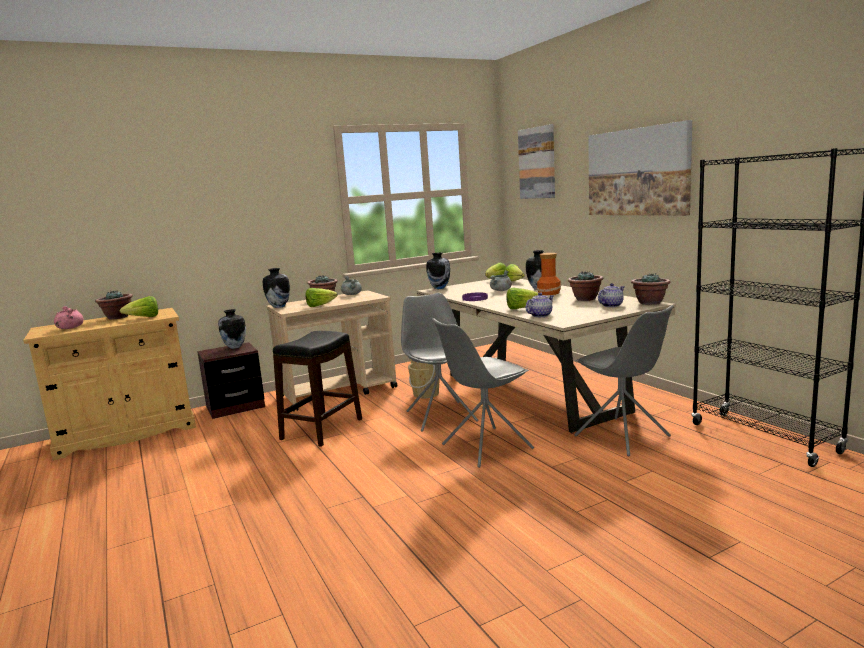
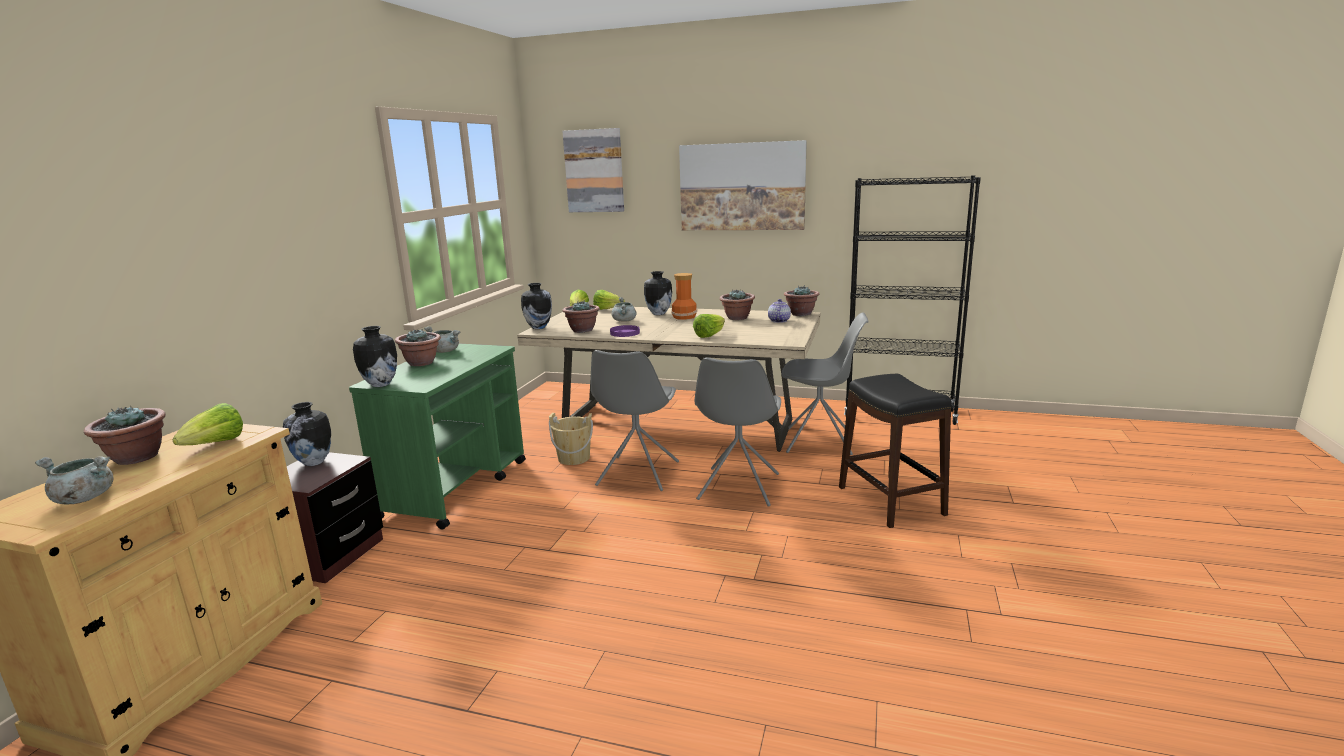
camera: 45 degrees left, 5 degrees up
(70, 328) = (83, 499): pink cooking pot -> grey cooking pot
(320, 306) = (450, 372): lettuce -> none
(322, 429) = (531, 533): black stool -> black stool (891, 500)
(339, 392) = (456, 488): beige cart -> green cart
(441, 416) = (637, 474): grey chair -> grey chair turned 105 degrees counterclockwise
(456, 293) = (582, 330): none -> potted plant
(540, 315) = (749, 339): teapot -> none

